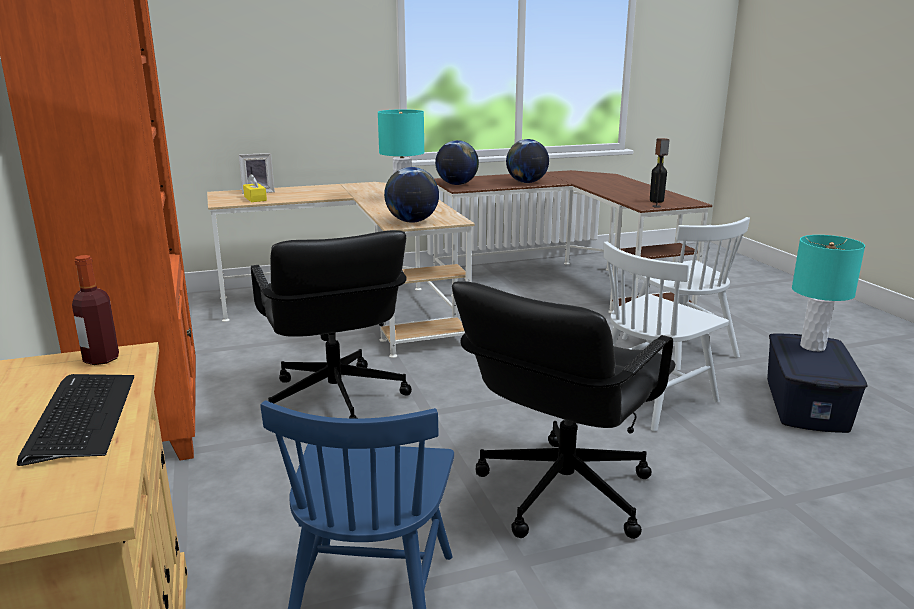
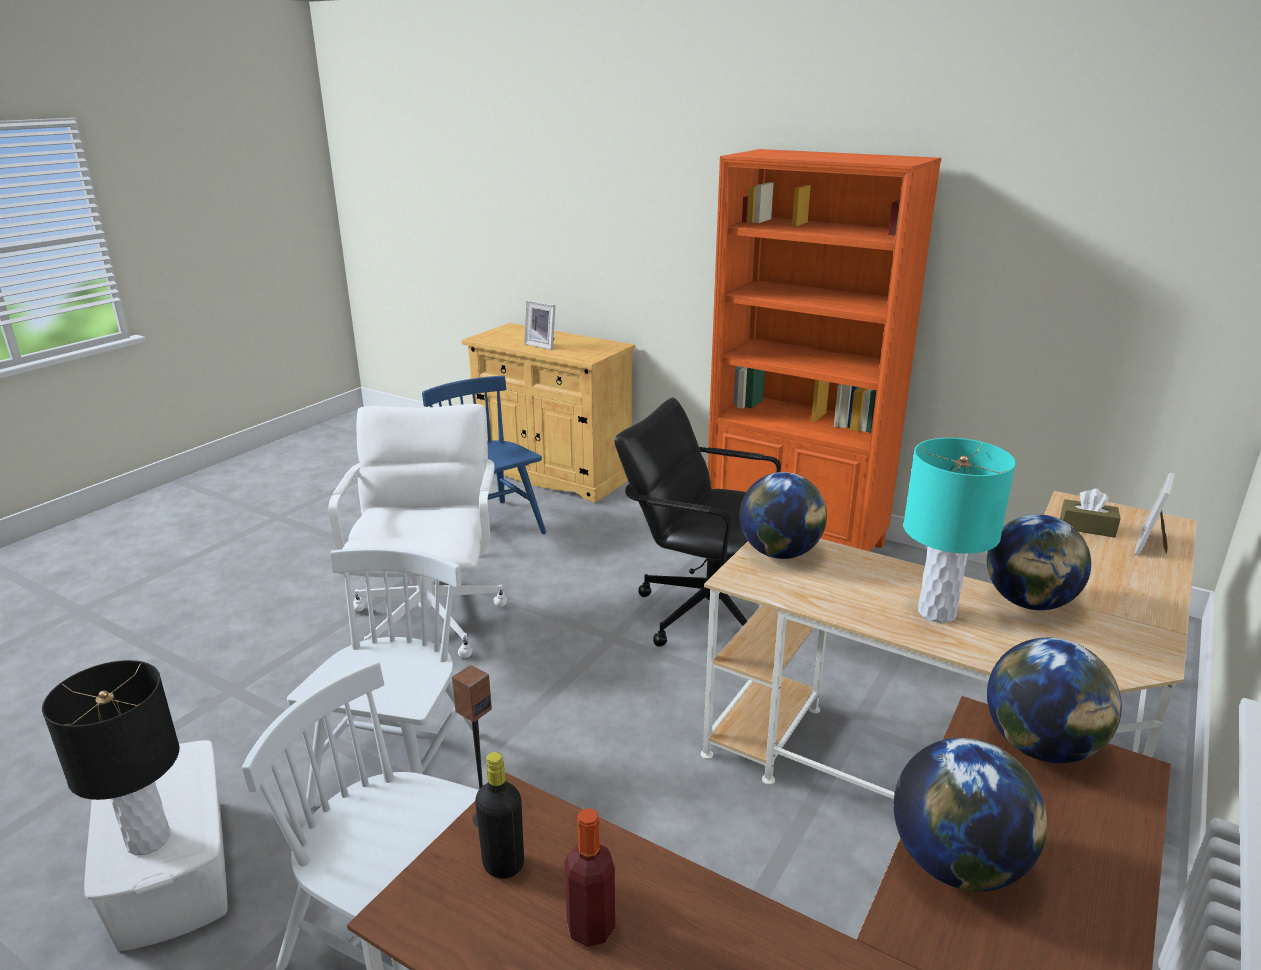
camera: 140 degrees right, 5 degrees up
(81, 417) = (542, 345): keyboard -> picture frame
(101, 359) = (592, 355): bottle -> bottle (591, 928)
(255, 199) = (1087, 527): yellow tissue box -> brown tissue box
(361, 195) = (1028, 602): none -> globe
(561, 492) = (429, 619): black office chair -> white office chair
(806, 404) = (171, 870): blue storage box -> white storage box
(812, 346) = (148, 840): turquoise table lamp -> black table lamp

